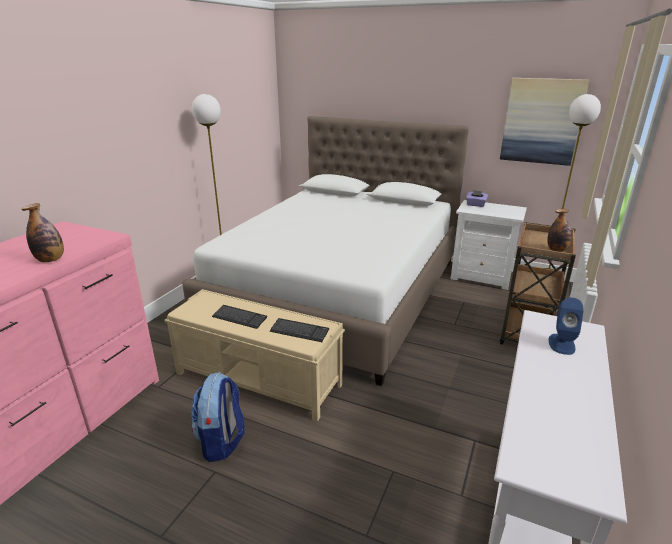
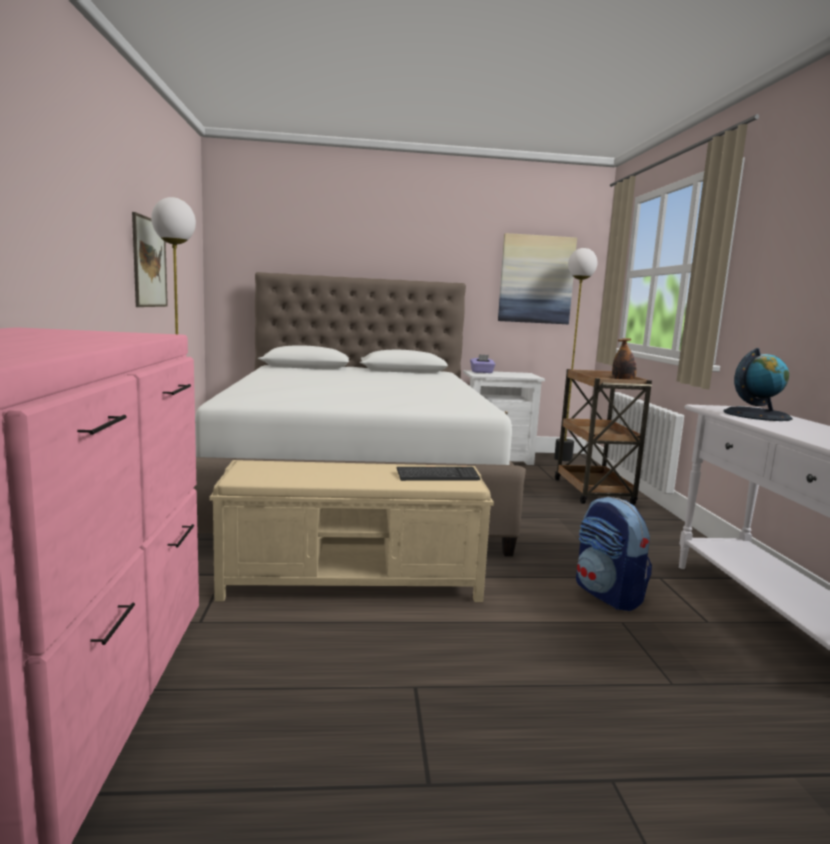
camera: 30 degrees left, 15 degrees down
(51, 260) = (110, 340): bottle -> none
(205, 133) = (149, 263): none -> picture
(222, 441) = (383, 653): backpack -> backpack (608, 595)
(239, 318) = (338, 475): keyboard -> none
(561, 344) = (756, 415): blue speaker -> globe

